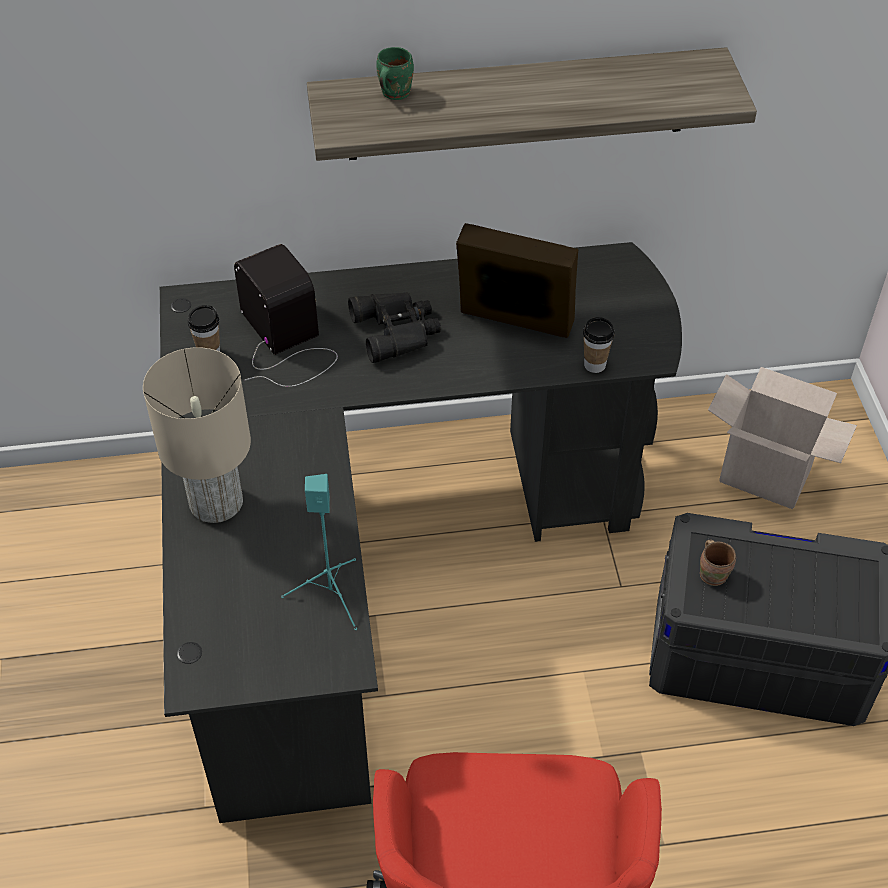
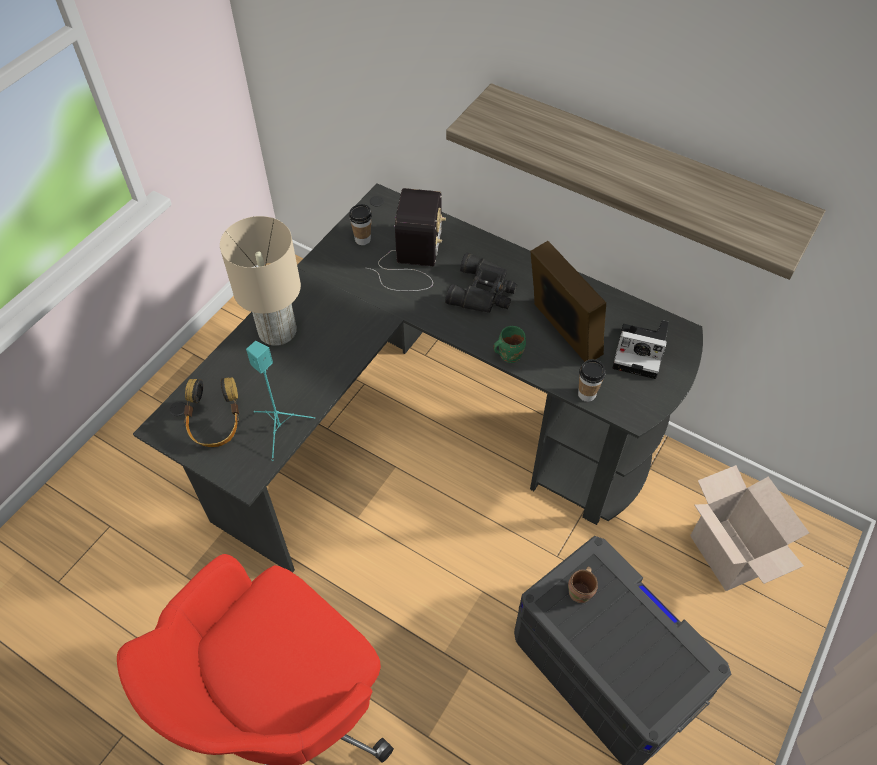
camera: 40 degrees right, 5 degrees up
(253, 638) = (216, 424): none -> headphones
(393, 93) = (536, 118): green mug -> green mug (508, 354)
(604, 297) = (641, 352): none -> camera

